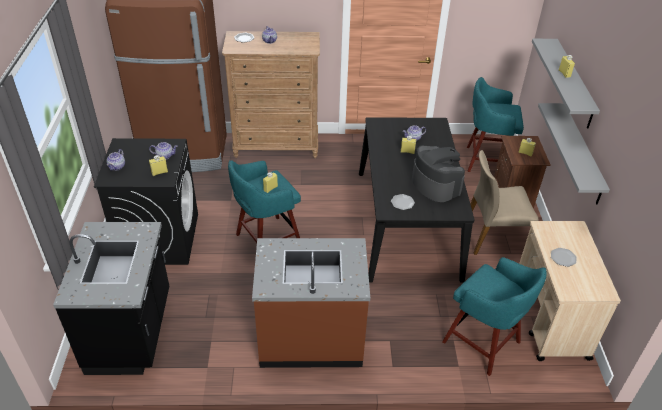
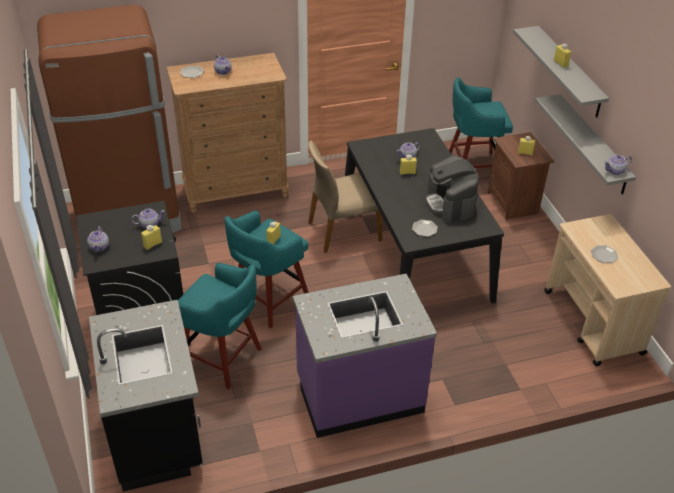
camera: 15 degrees left, 0 degrees up
(311, 337) = (359, 394): brown counter -> purple counter
(435, 184) = (450, 203): coffee machine -> coffee machine turned 150 degrees counterclockwise
(483, 343) = (537, 361): turquoise stool -> turquoise stool (222, 358)
(494, 237) = (509, 249): beige chair -> beige chair (343, 231)
(590, 180) = (615, 171): none -> teapot

